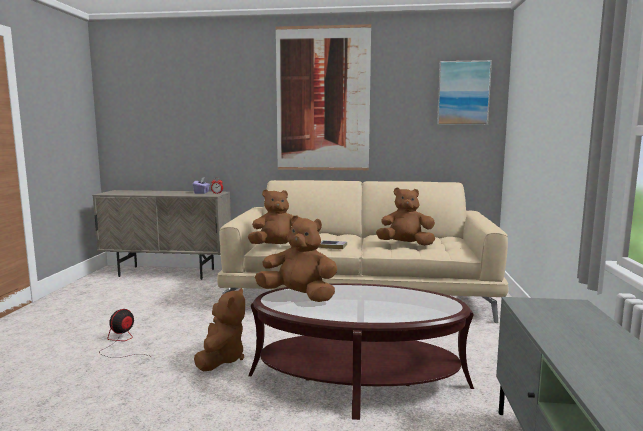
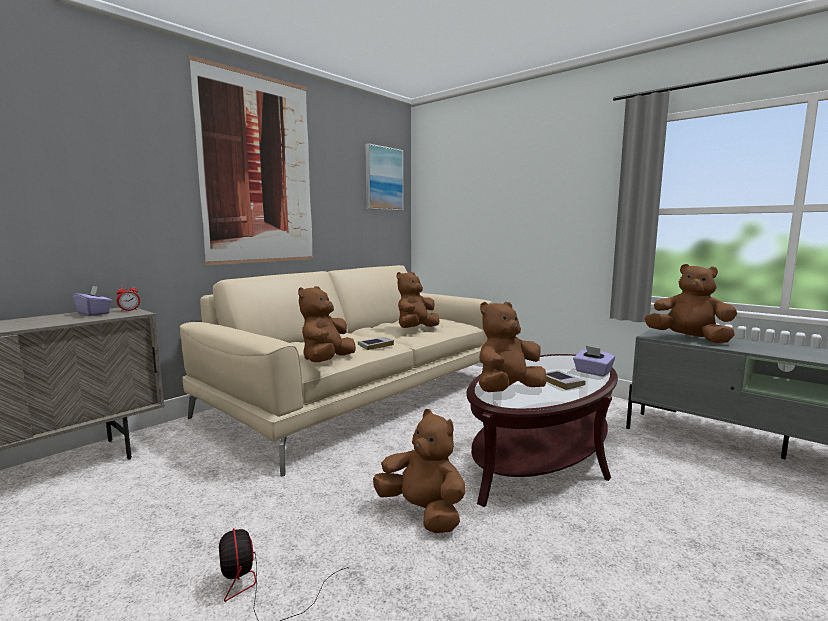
camera: 55 degrees left, 0 degrees up
(351, 308) = (562, 383): none -> book
(406, 314) = (592, 372): none -> purple tissue box
(552, 318) = (689, 339): none -> brown plush toy

